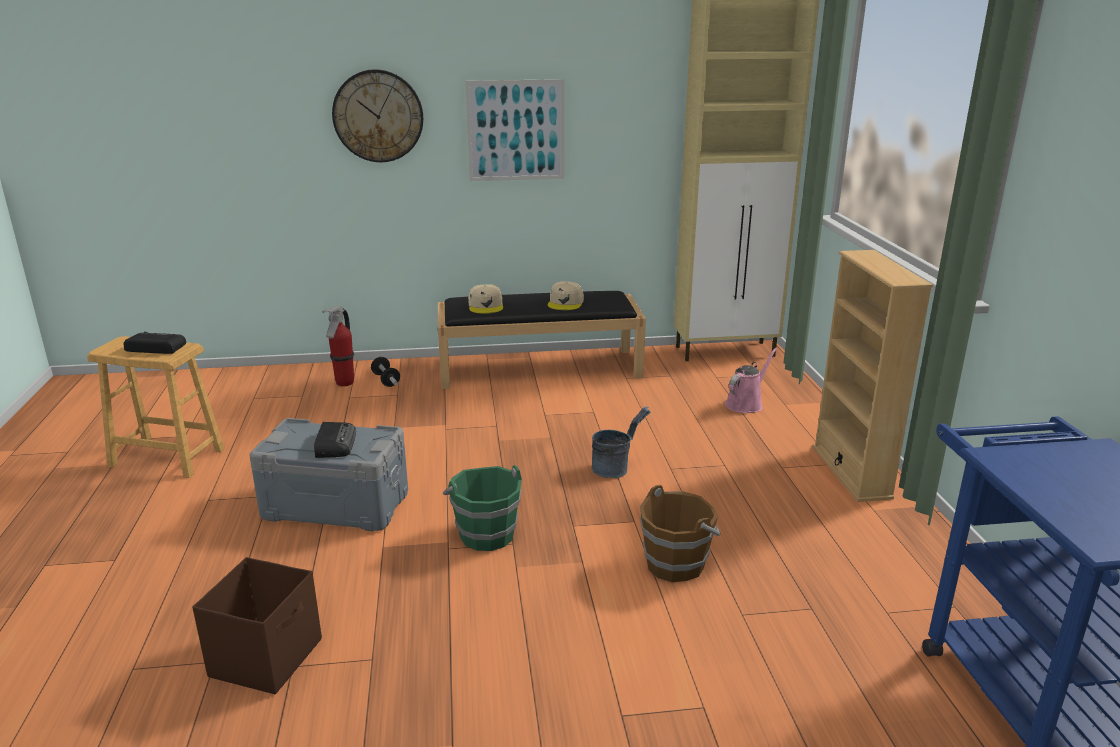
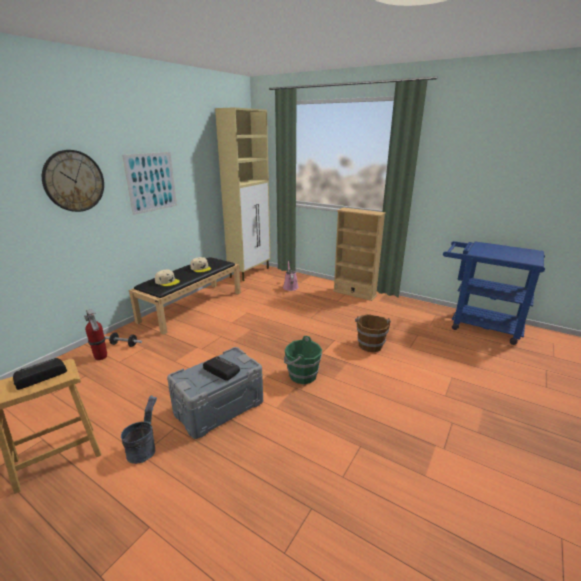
camera: 50 degrees left, 0 degrees up
(268, 657) = (327, 483): brown storage box -> none
(616, 468) = (295, 327): grey bucket -> grey bucket (144, 448)

